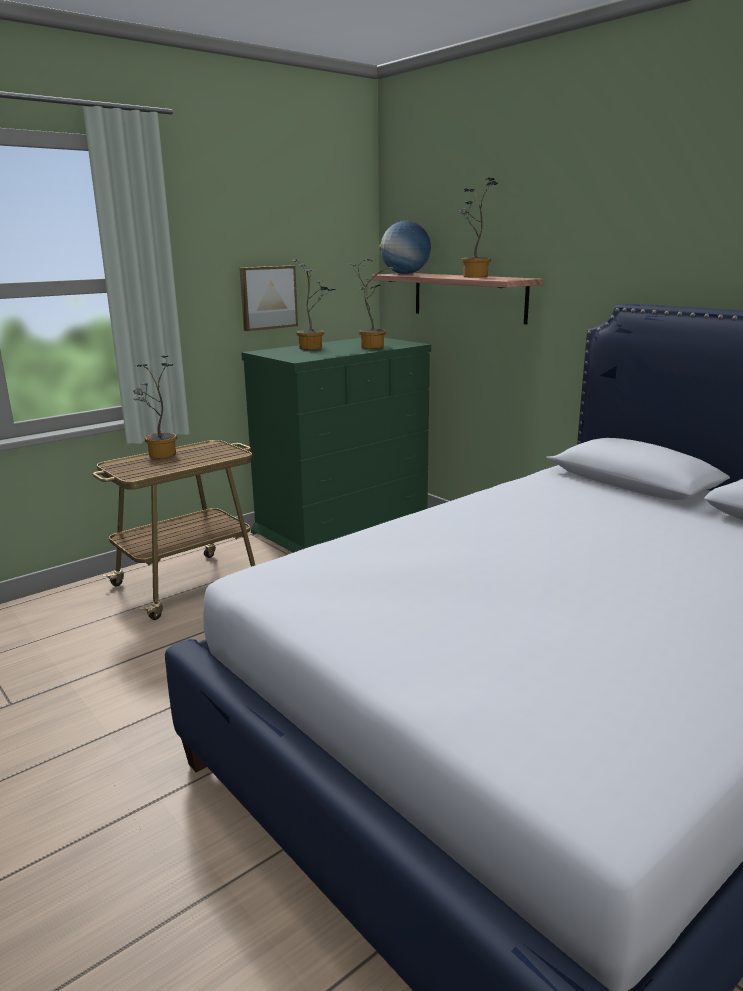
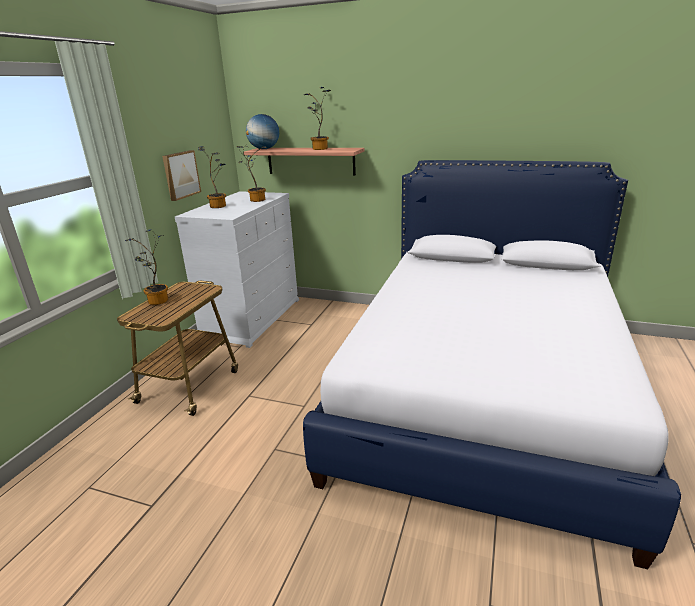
camera: 30 degrees left, 5 degrees up
(343, 524) = (251, 318): green dresser -> white dresser

